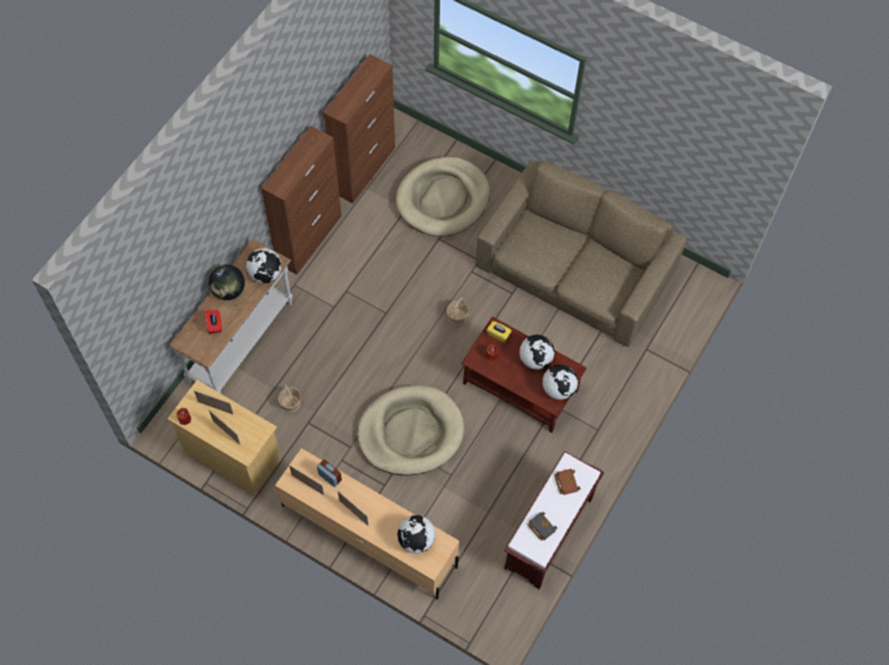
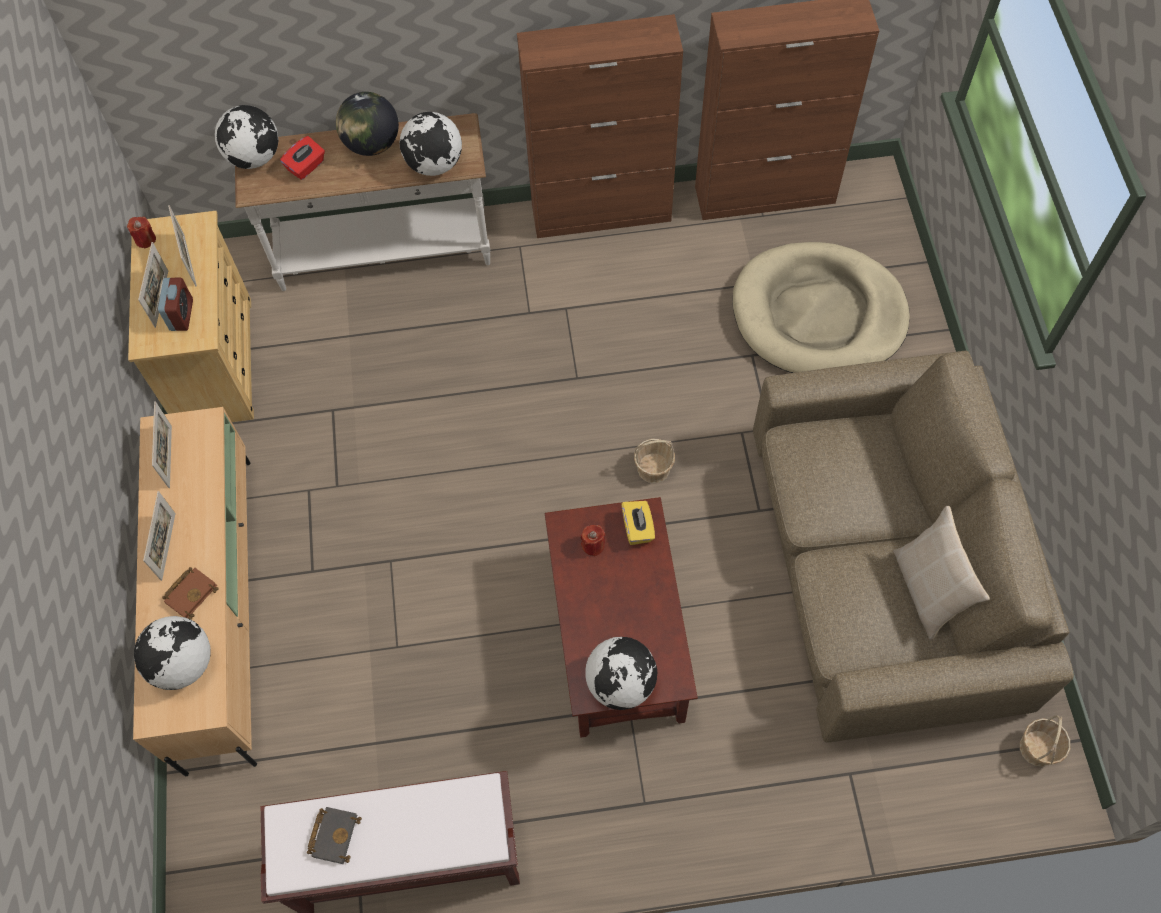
camera: 55 degrees right, 0 degrees up
(291, 404) = (343, 370): basket -> basket (1037, 748)
(330, 477) = (203, 474): alarm clock -> alarm clock (181, 315)
(410, 432) = (420, 544): beige dog bed -> none
(535, 359) = (642, 611): globe -> globe (254, 157)
(565, 482) = (444, 814): brown book -> brown book (191, 592)
(610, 258) = (927, 590): none -> beige pillow

